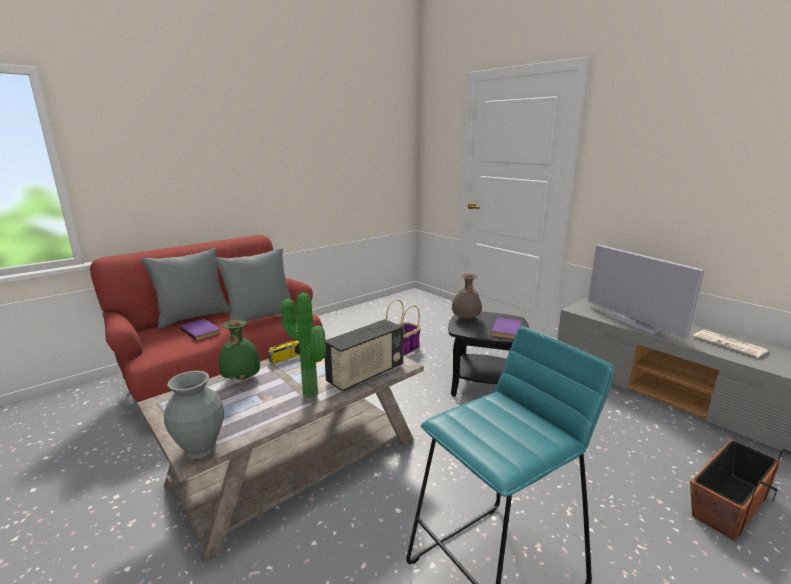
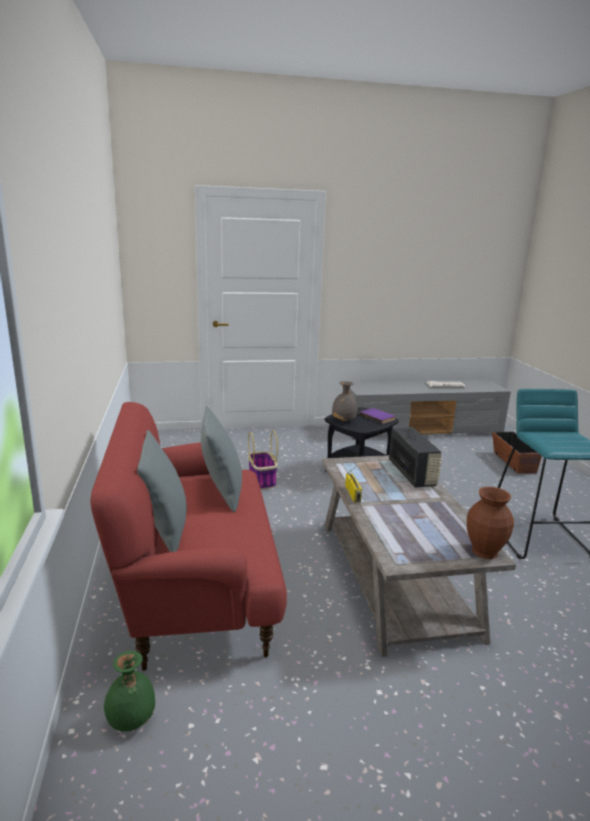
camera: 60 degrees left, 0 degrees up
(199, 449) = (485, 552): grey vase -> brown vase
(202, 331) = (220, 528): purple book -> none
(241, 378) = (378, 520): green vase -> green vase (131, 721)
(308, 395) = (429, 499): potted plant -> none
(634, 323) = (398, 389): television -> none

